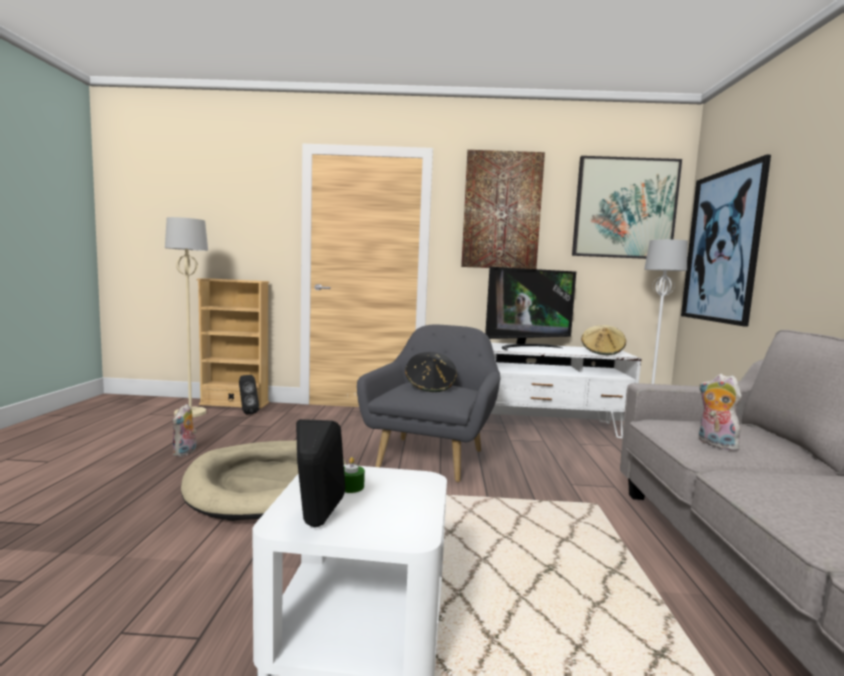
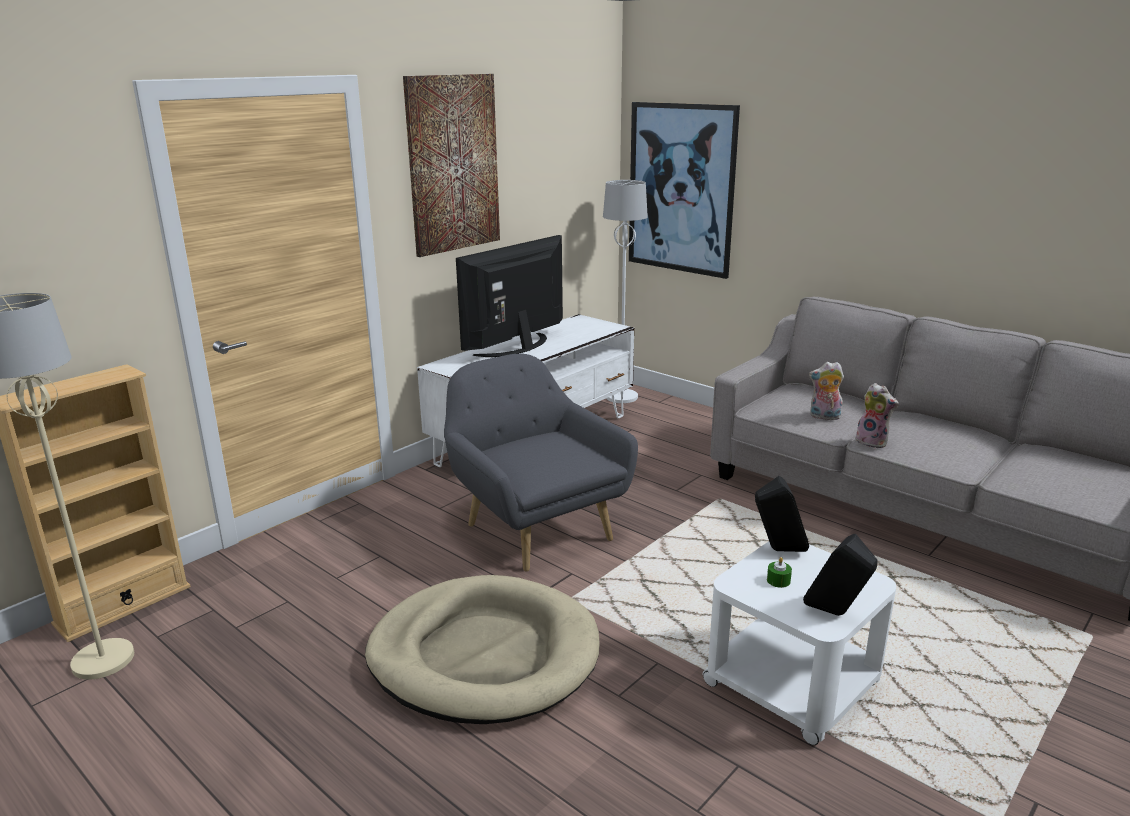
camera: 50 degrees left, 15 degrees up
(185, 453) = (294, 699): plush toy -> plush toy (873, 442)
(246, 412) = (190, 605): black speaker -> black speaker (778, 550)
(430, 387) = (539, 450): black hat -> none
(526, 347) = (519, 348): television -> television turned 150 degrees counterclockwise
(602, 352) = (591, 329): beige hat -> none
(624, 208) = (570, 141): picture -> none

